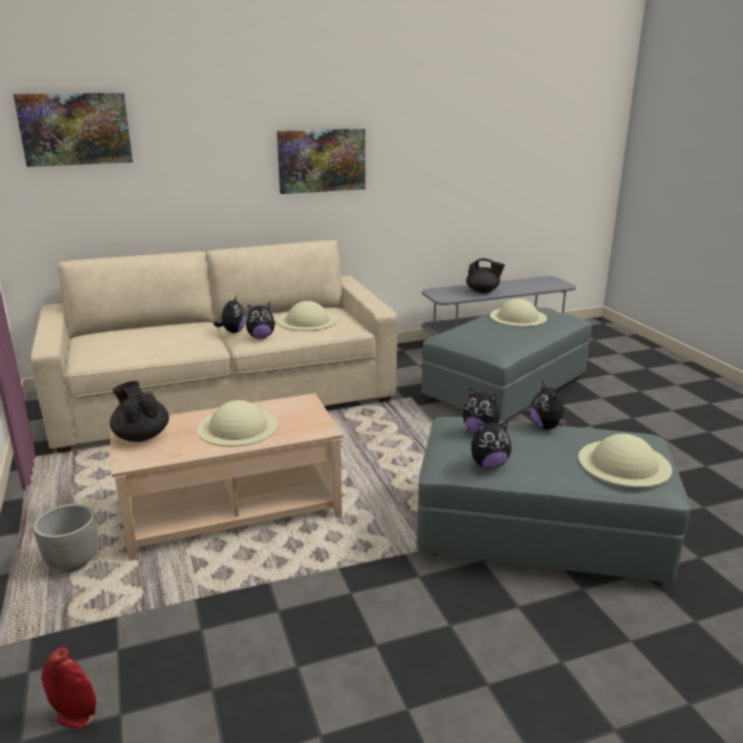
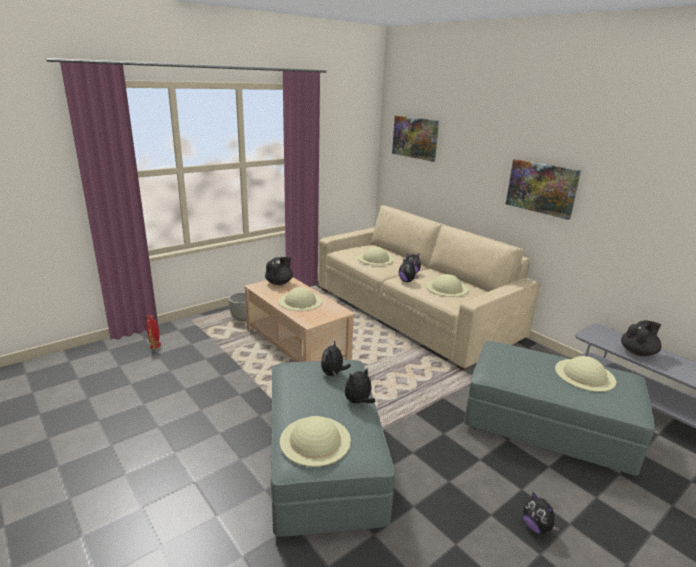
camera: 70 degrees right, 0 degrees up
(157, 339) = (375, 258): none -> beige hat
(483, 291) = (638, 352): black teapot -> black teapot turned 120 degrees counterclockwise
(488, 465) = (290, 381): plush toy -> plush toy (537, 527)

